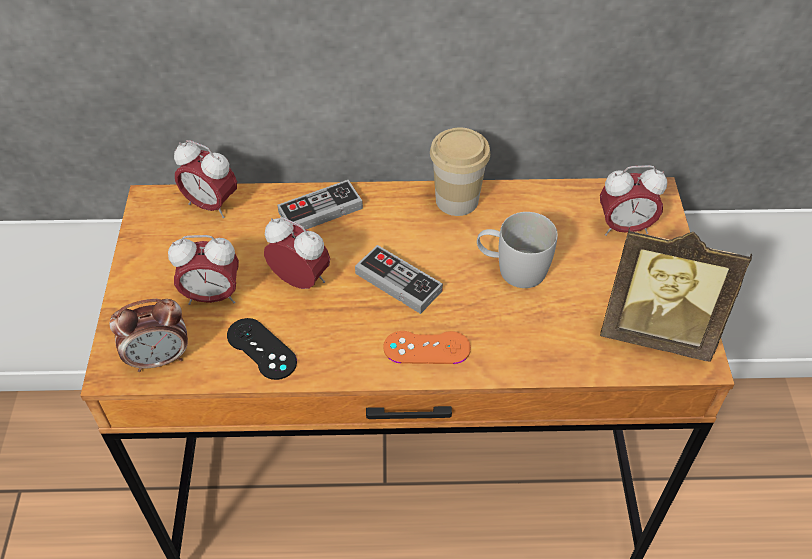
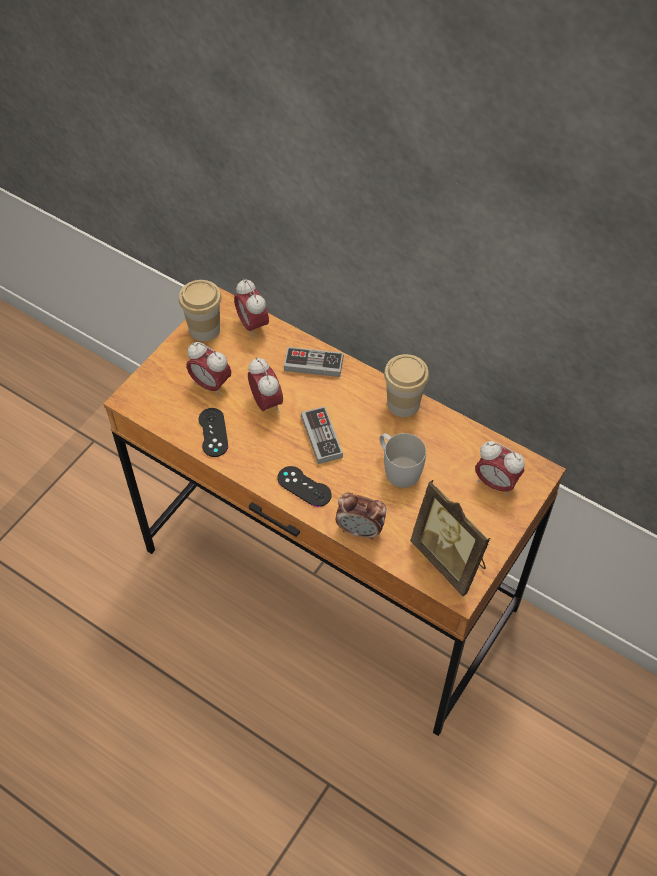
camera: 35 degrees right, 5 degrees up
(153, 238) = (204, 329): none -> cup
(160, 358) = (156, 406): alarm clock -> alarm clock (360, 530)
(427, 348) = (304, 486): orange game controller -> black game controller

